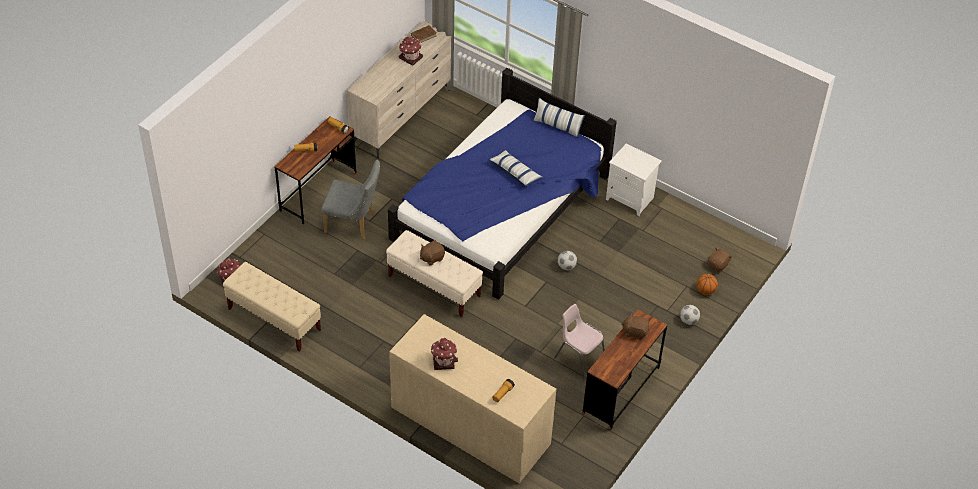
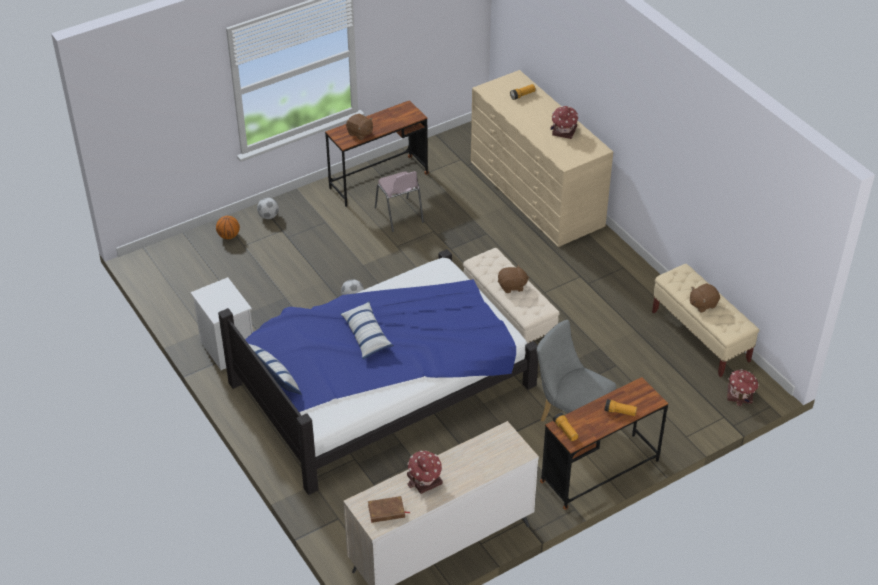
camera: 155 degrees left, 5 degrees down
(718, 265) = (194, 254): brown plush toy -> brown plush toy (702, 304)

